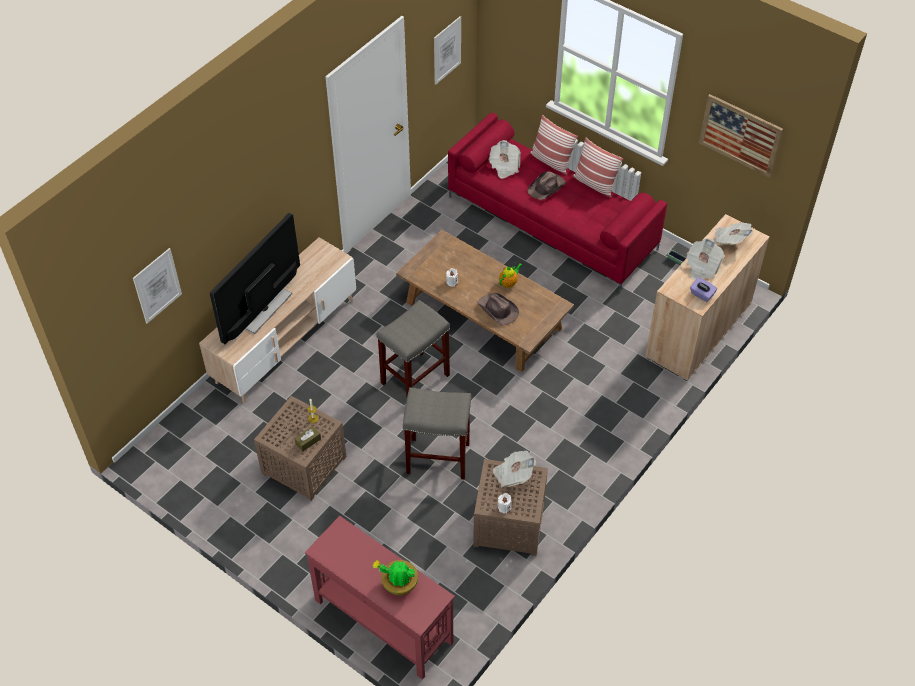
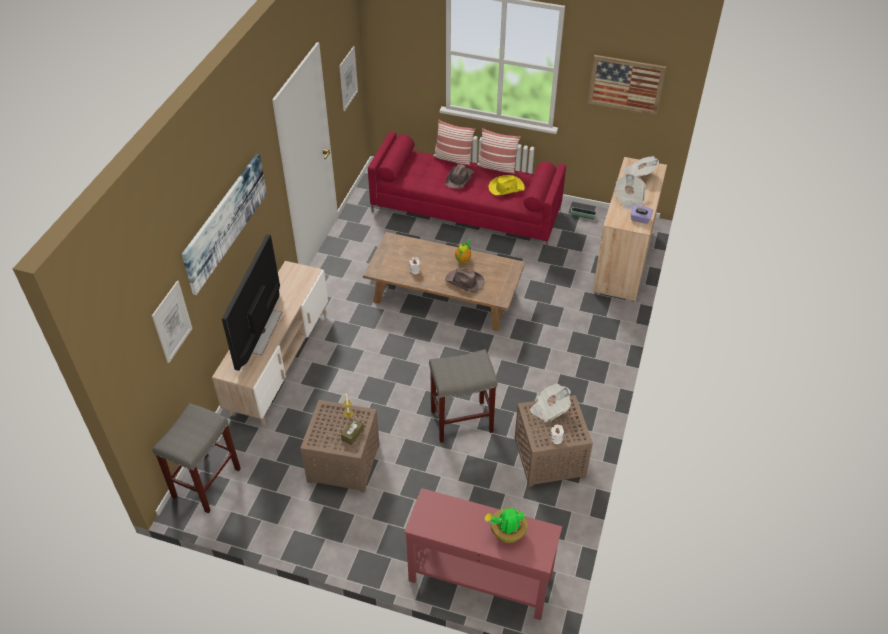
camera: 20 degrees left, 5 degrees down
(241, 194) = (225, 221): none -> picture
(415, 380) = (410, 362): grey stool -> grey stool (206, 483)
(504, 166) = (417, 171): newspaper -> none
(592, 211) = (506, 187): none -> yellow hat

